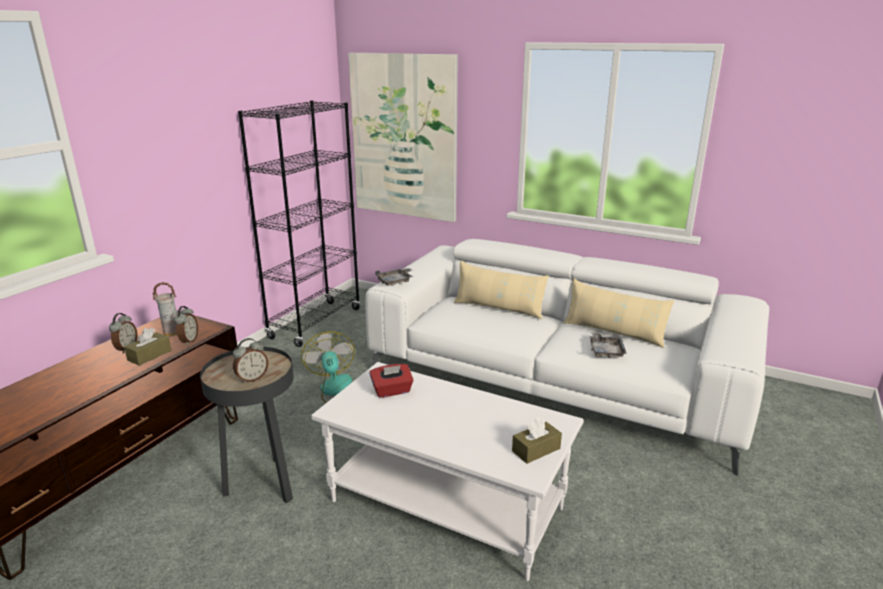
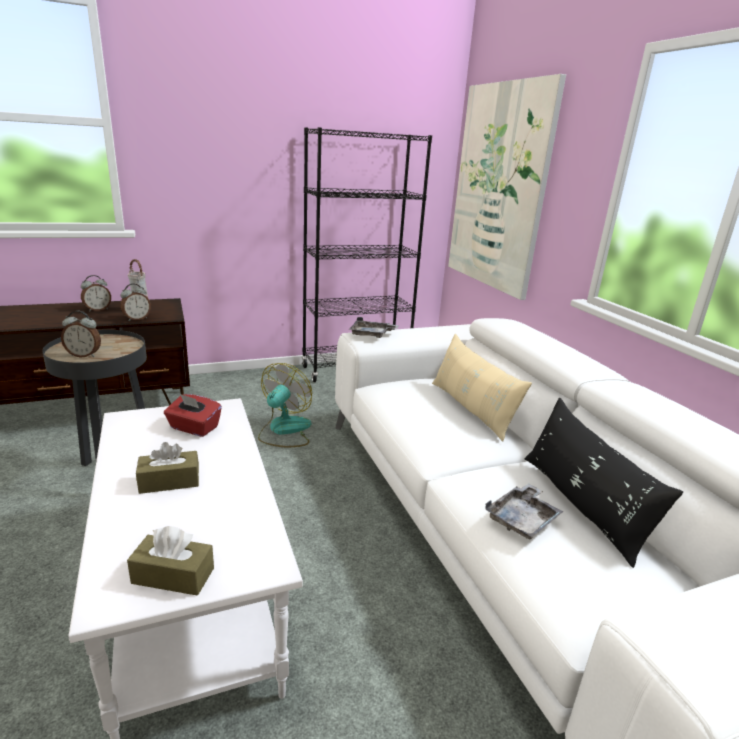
camera: 40 degrees right, 0 degrees up
(149, 355) = (97, 318): brown tissue box -> brown tissue box (169, 481)
(613, 332) = (581, 504): beige pillow -> black pillow

